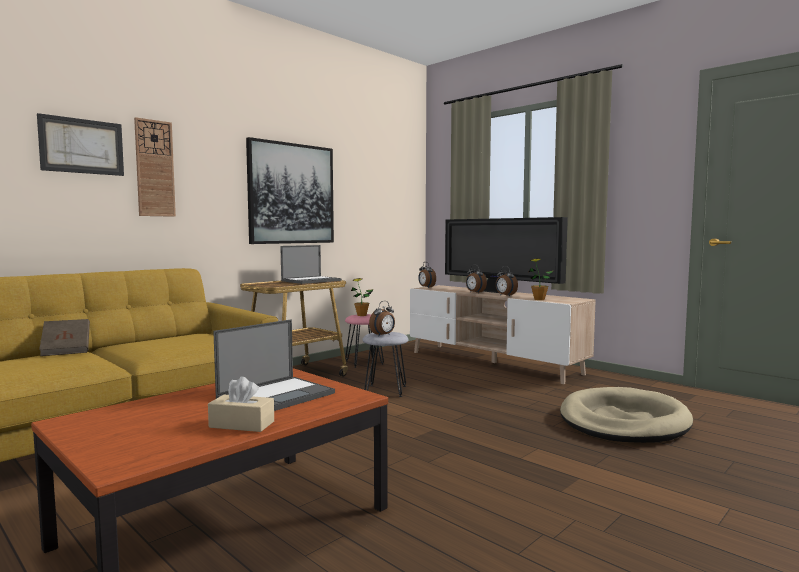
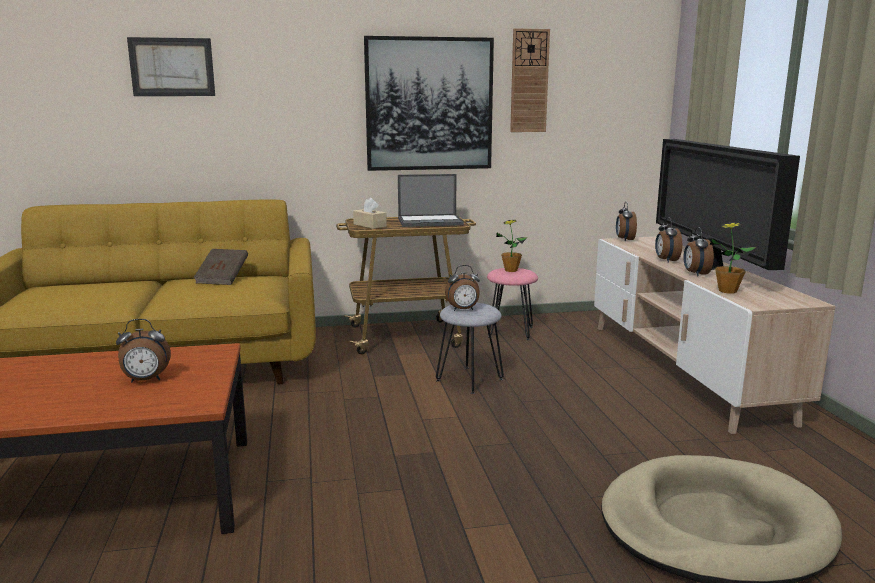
camera: 35 degrees right, 10 degrees up
(66, 350) = (126, 281): brown book -> brown book (223, 279)
(155, 168) = (250, 85): wall clock -> wall clock (529, 81)
(242, 424) = (51, 408): beige tissue box -> beige tissue box (369, 225)
(277, 395) = (146, 380): laptop -> alarm clock

